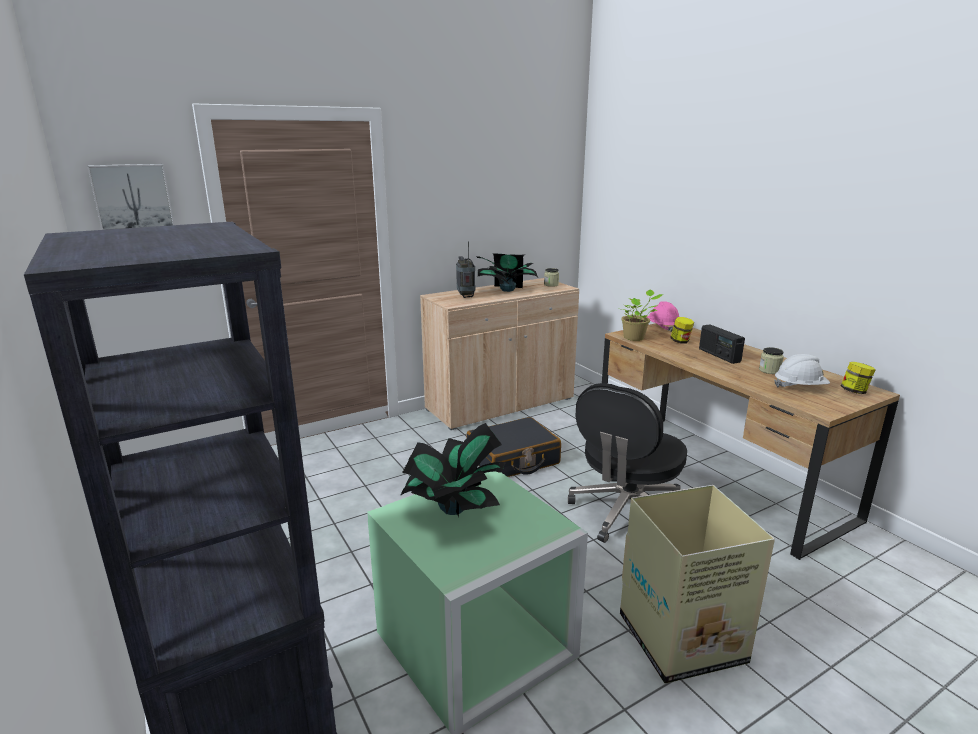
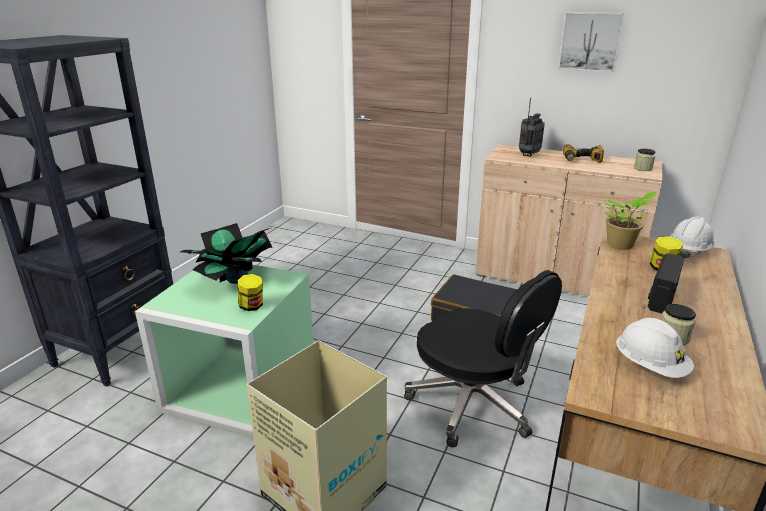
camera: 55 degrees right, 5 degrees up
(132, 198) = (301, 29): picture -> picture (590, 41)
(506, 290) = (581, 160): potted plant -> power drill
(626, 512) = (473, 405): black office chair -> black office chair turned 135 degrees counterclockwise
(662, 327) = (689, 250): pink hard hat -> white hard hat
(854, 391) = (714, 413): jar -> jar (252, 306)

